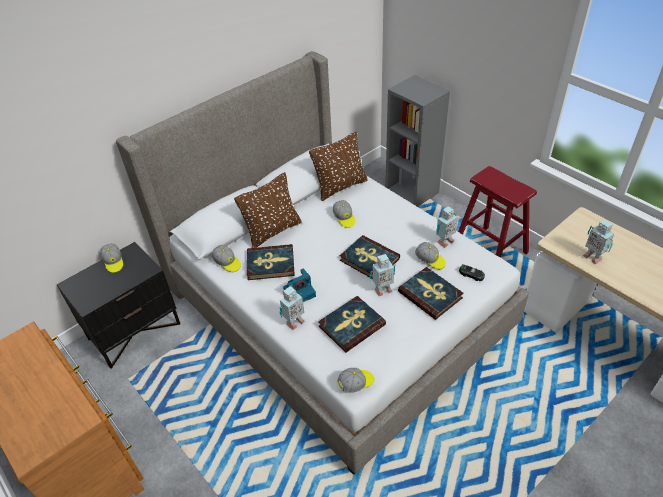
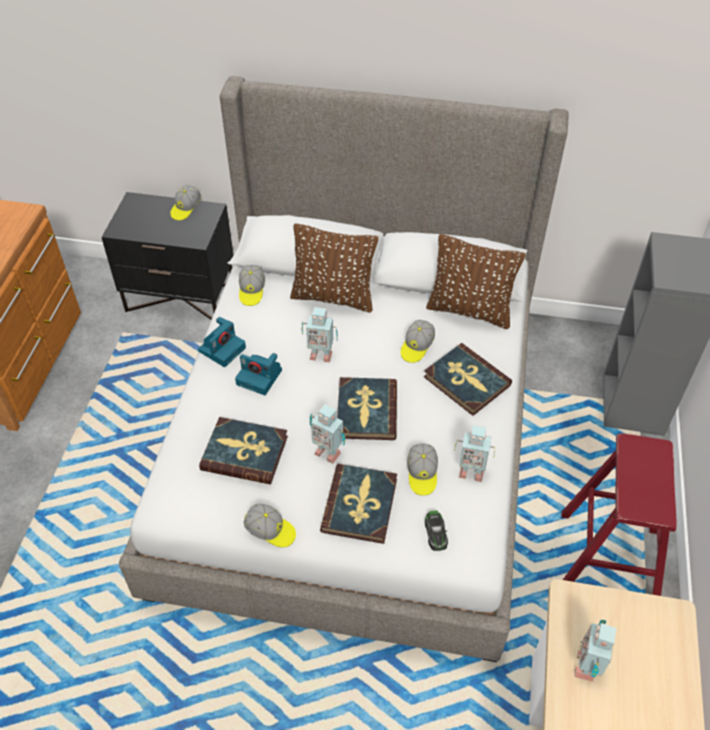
camera: 50 degrees right, 5 degrees up
(259, 298) = (222, 348): none -> camera
(270, 264) = (280, 327): book -> book (466, 381)
(294, 322) = (212, 399): toy robot -> toy robot (320, 354)
(356, 383) = (167, 505): cap -> cap (270, 531)

